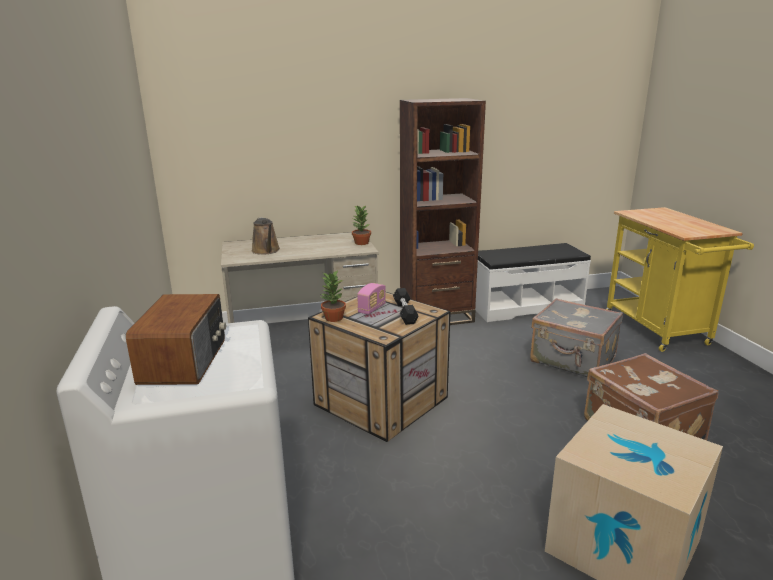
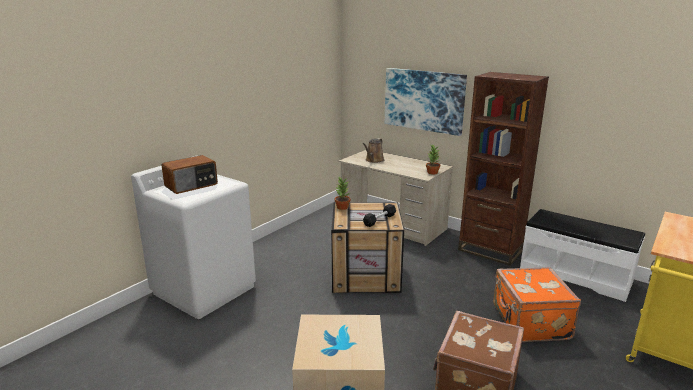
camera: 50 degrees right, 0 degrees up
(307, 151) = (424, 100): none -> picture
(372, 309) = (369, 211): radio -> none
(573, 360) = (529, 322): grey suitcase -> orange suitcase

